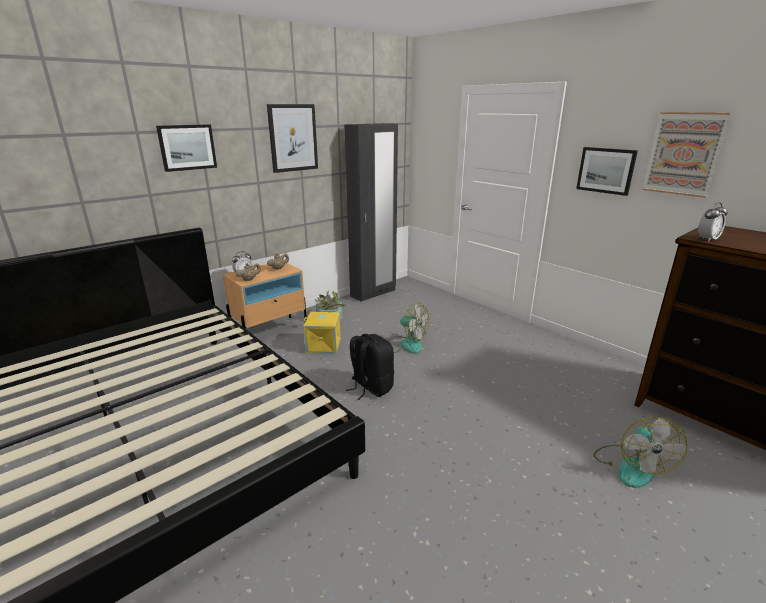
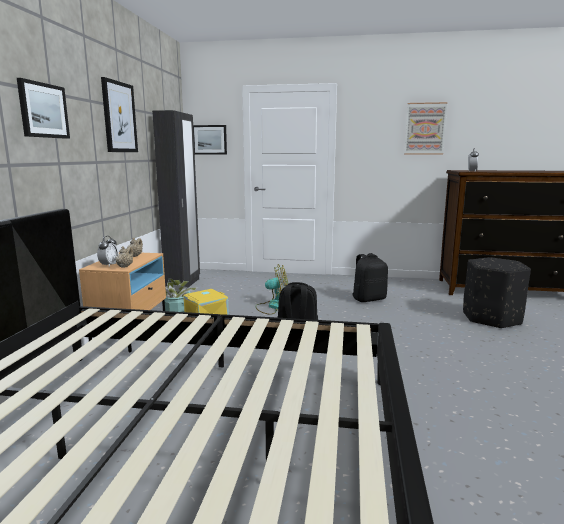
camera: 40 degrees left, 10 degrees down
(515, 371) = (368, 299): none -> black backpack
(606, 170) = (376, 144): picture -> picture (209, 139)
(631, 466) = (492, 318): fan -> black ottoman

